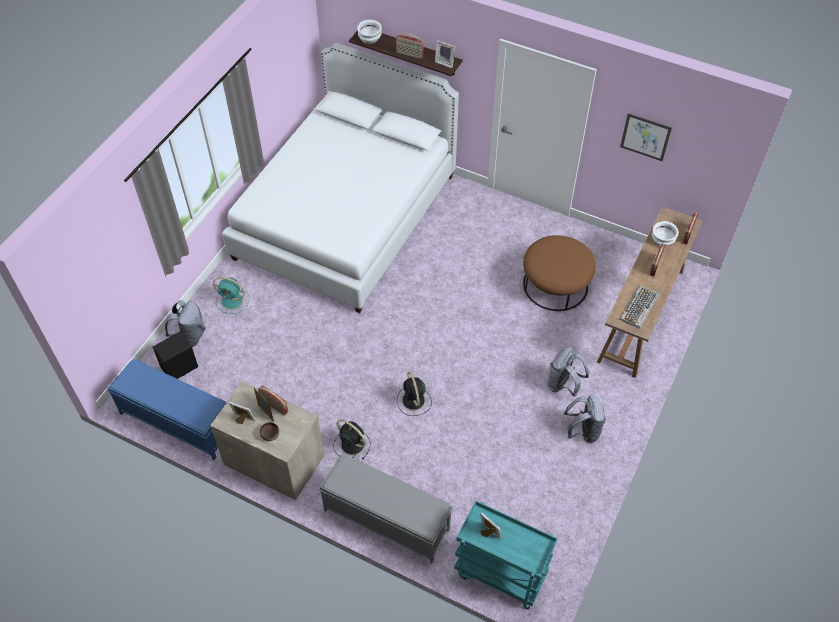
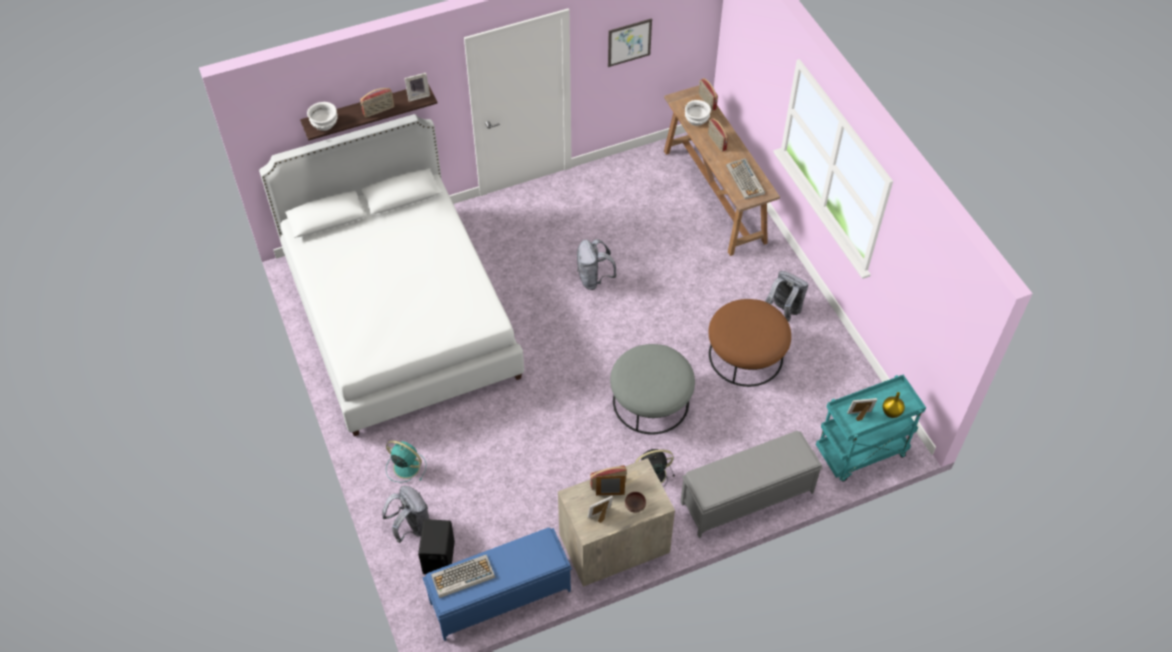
camera: 50 degrees left, 0 degrees up
(146, 380) = (462, 577): none -> keyboard
(233, 301) = (405, 466): turquoise fan -> turquoise fan turned 120 degrees counterclockwise
(414, 401) = (651, 401): black fan -> grey ottoman
(514, 554) = (891, 412): none -> yellow vase
(555, 285) = (631, 226): brown ottoman -> brown ottoman (746, 355)
(563, 385) = (731, 292): grey backpack -> grey backpack (594, 279)

